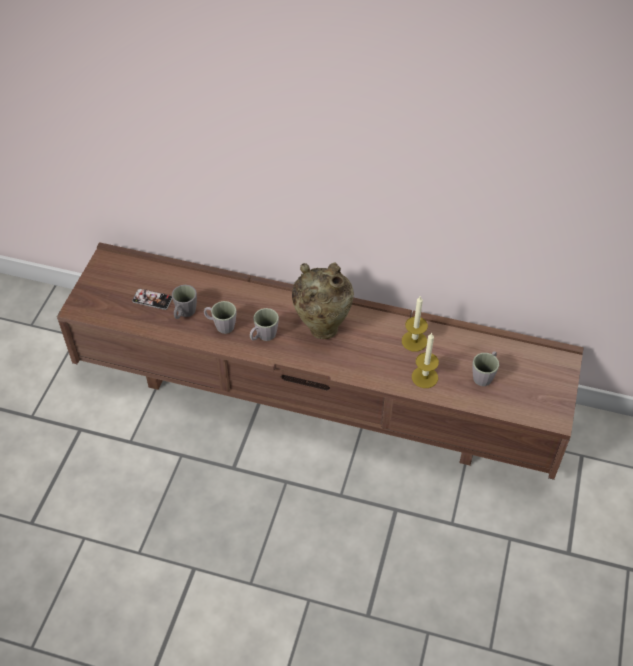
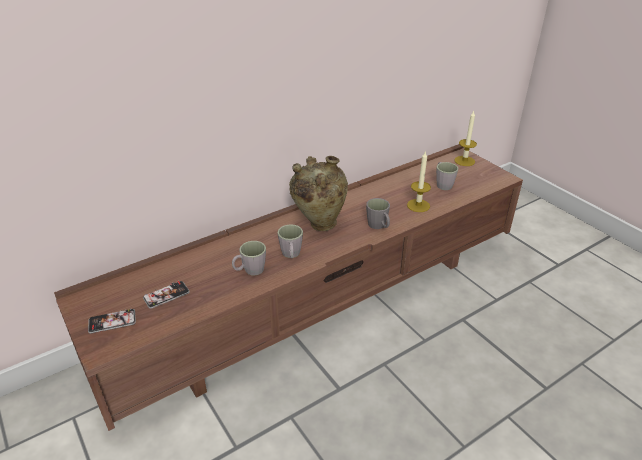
camera: 50 degrees left, 15 degrees down
(104, 293) = (112, 321): none -> phone
(184, 313) = (209, 284): grey mug -> grey mug (379, 226)
(414, 341) = (382, 194): candle -> candle (464, 161)

